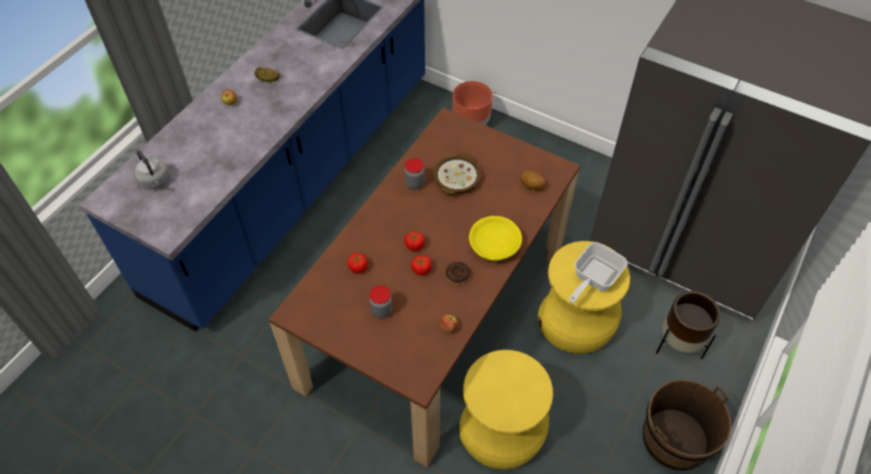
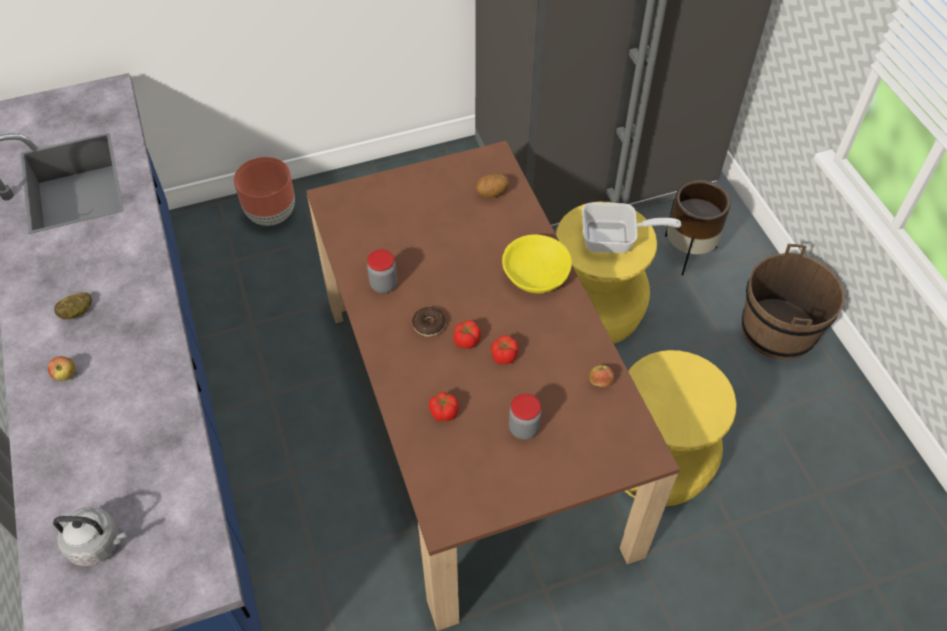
camera: 50 degrees left, 0 degrees up
(456, 179) = (416, 245): bowl -> none
(457, 275) = (542, 329): donut -> donut (429, 325)
(593, 279) = (615, 240): frying pan -> frying pan turned 75 degrees counterclockwise

